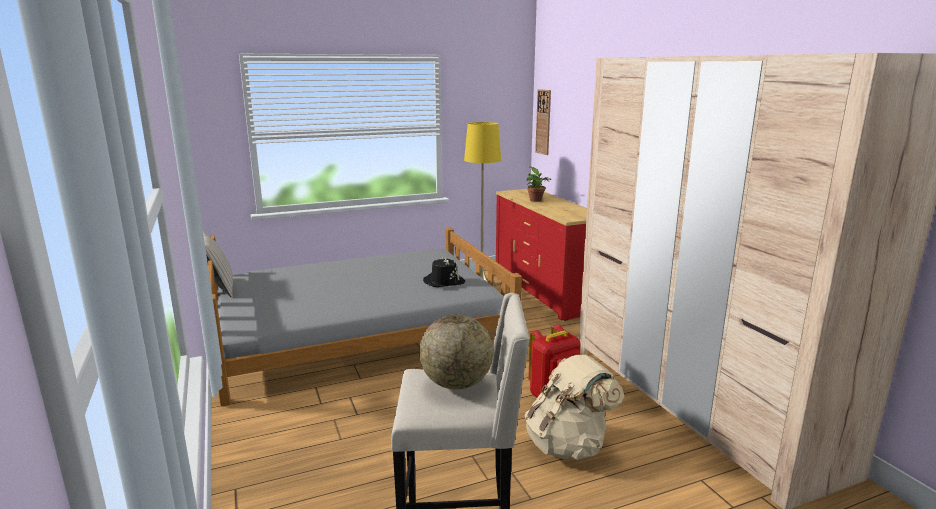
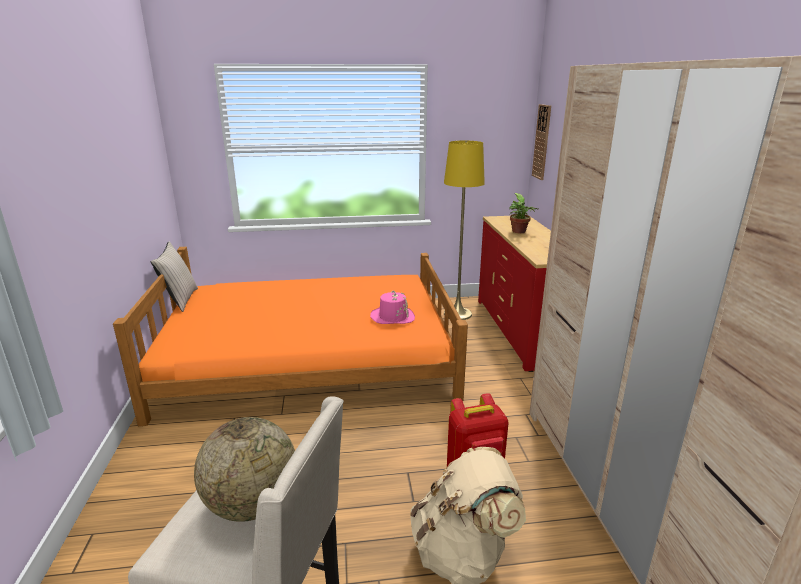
camera: 15 degrees right, 5 degrees up
(361, 332) = (311, 357): grey bed -> orange bed
(444, 281) = (392, 317): black hat -> pink hat

